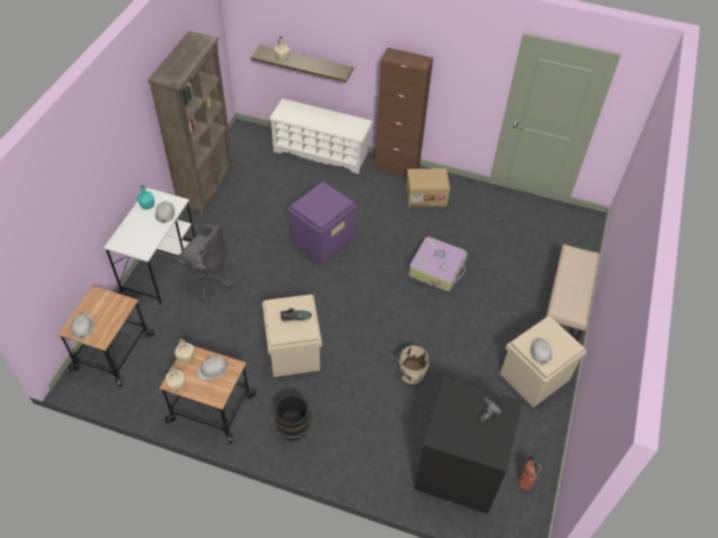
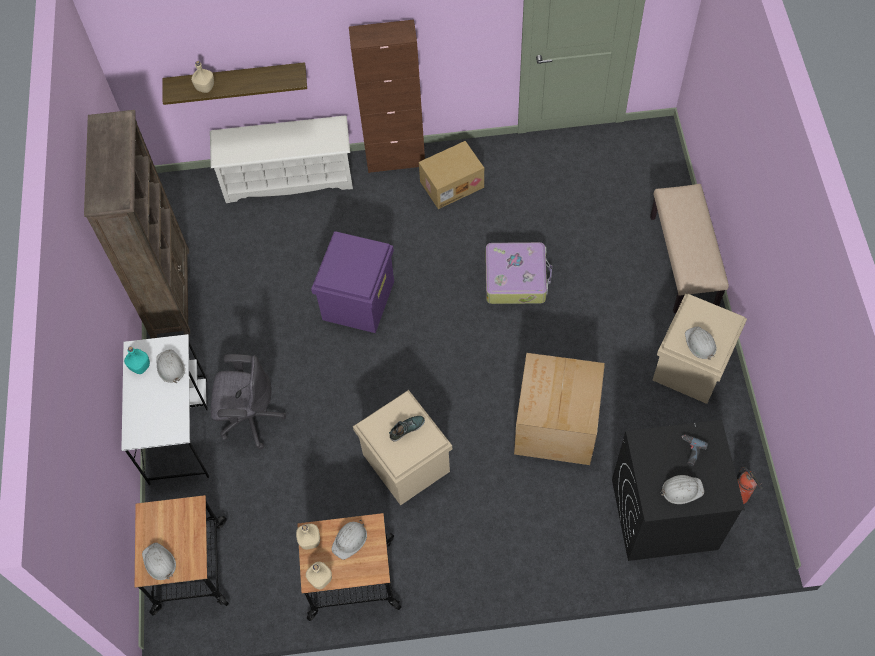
camera: 20 degrees left, 10 degrees up
(293, 429) = (459, 556): black bucket -> none
(411, 373) = (554, 426): beige bucket -> cardboard box
(464, 435) = (681, 489): none -> white hard hat

